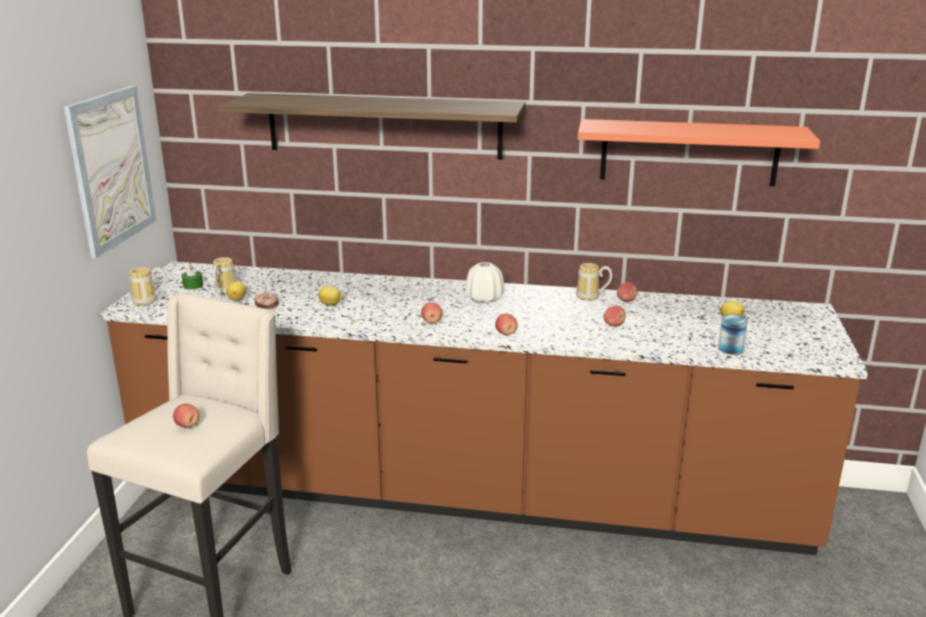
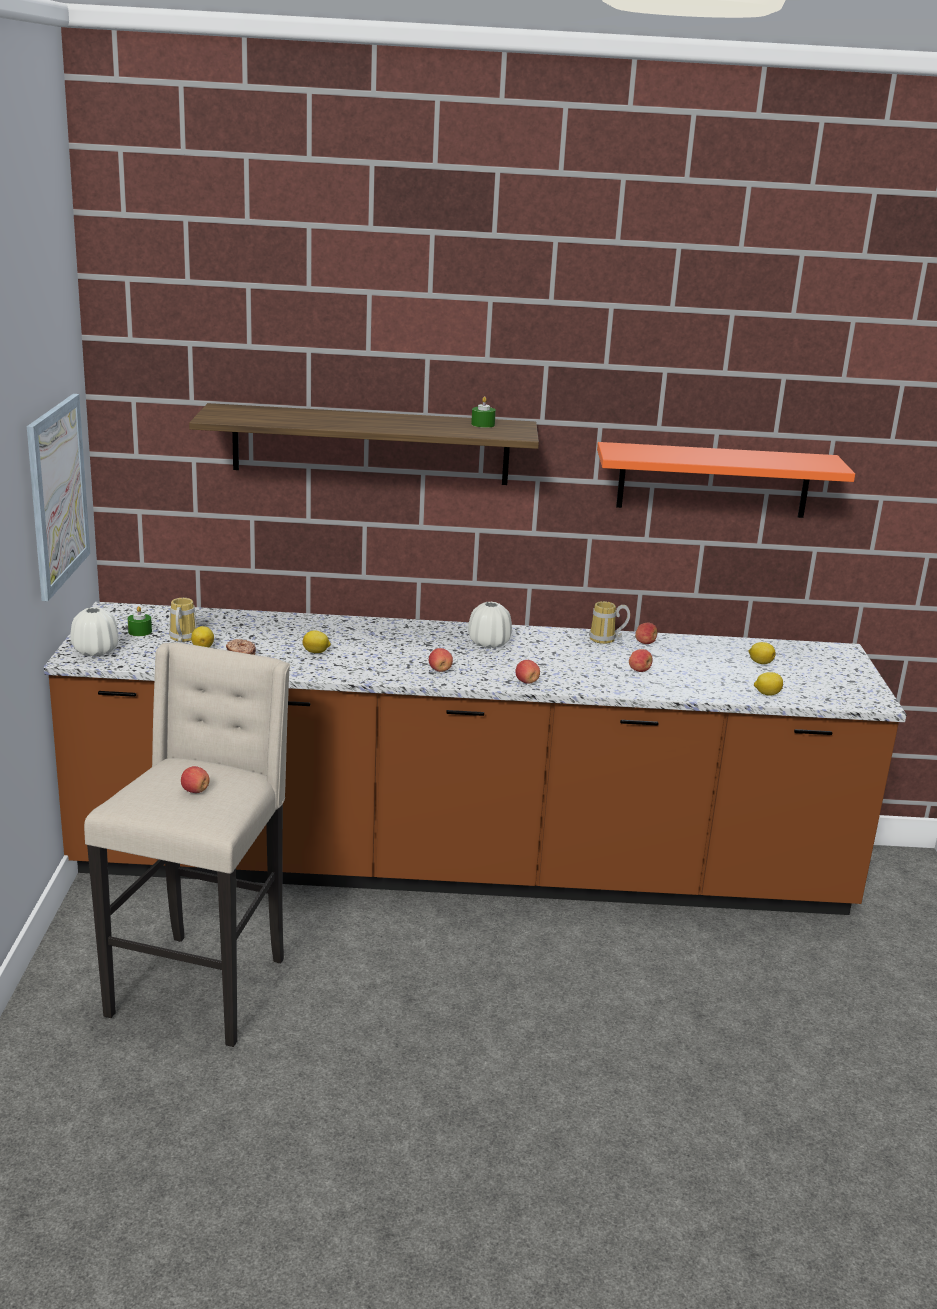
camera: 10 degrees left, 0 degrees up
(148, 301) = (96, 651): mug -> white vase
(474, 104) = (483, 424): none -> green candle
(730, 349) = (767, 694): can -> lemon

